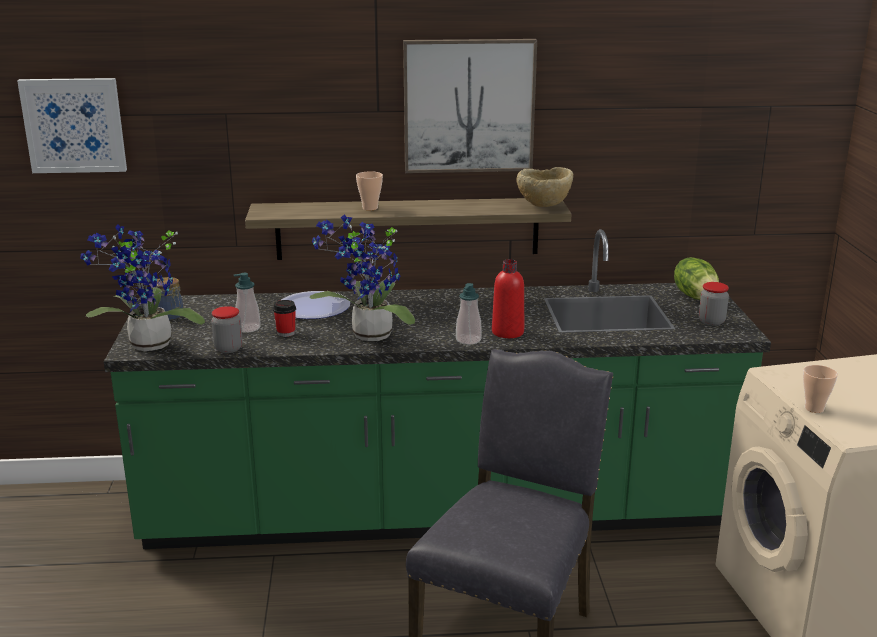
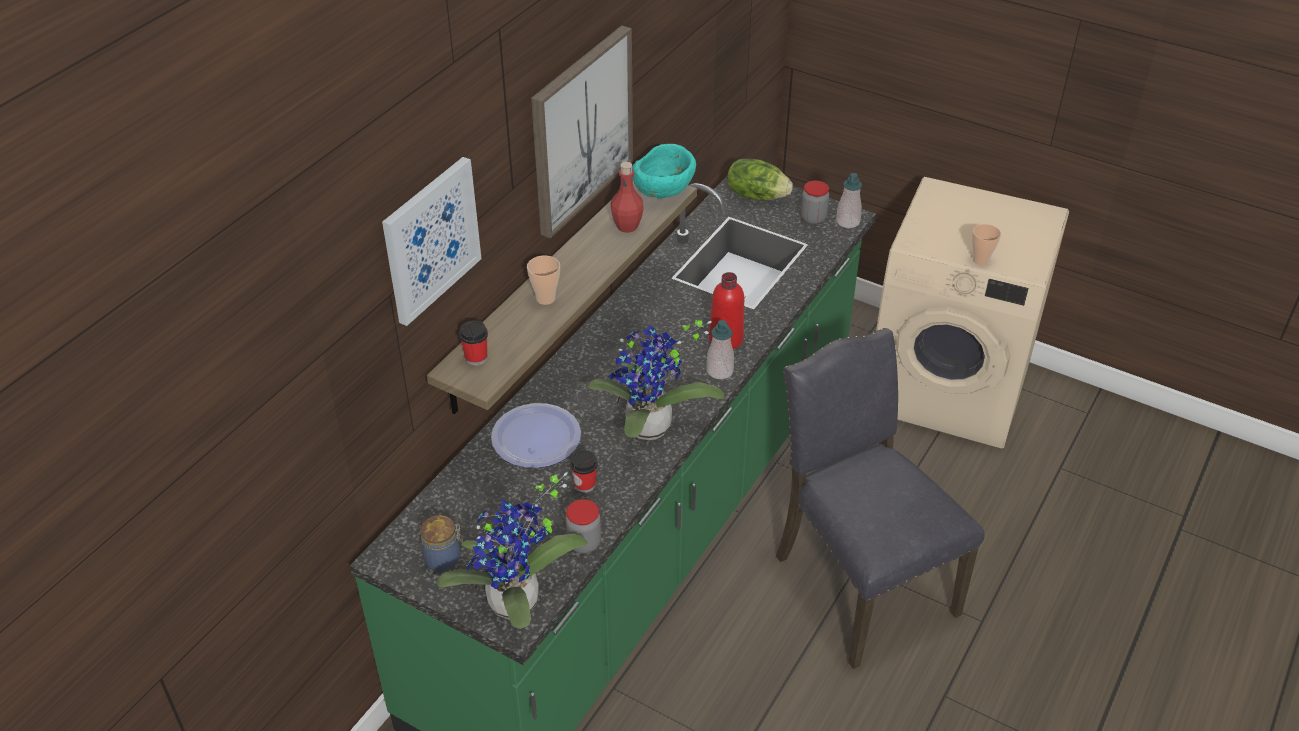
camera: 55 degrees left, 20 degrees up
(74, 125) = (252, 433): picture -> picture (430, 239)
(248, 328) = (543, 508): soap dispenser -> soap dispenser (848, 222)
(283, 208) = (476, 358): none -> cup
(486, 207) = (627, 226): none -> red bottle
(543, 207) = (663, 193): beige bowl -> turquoise bowl

